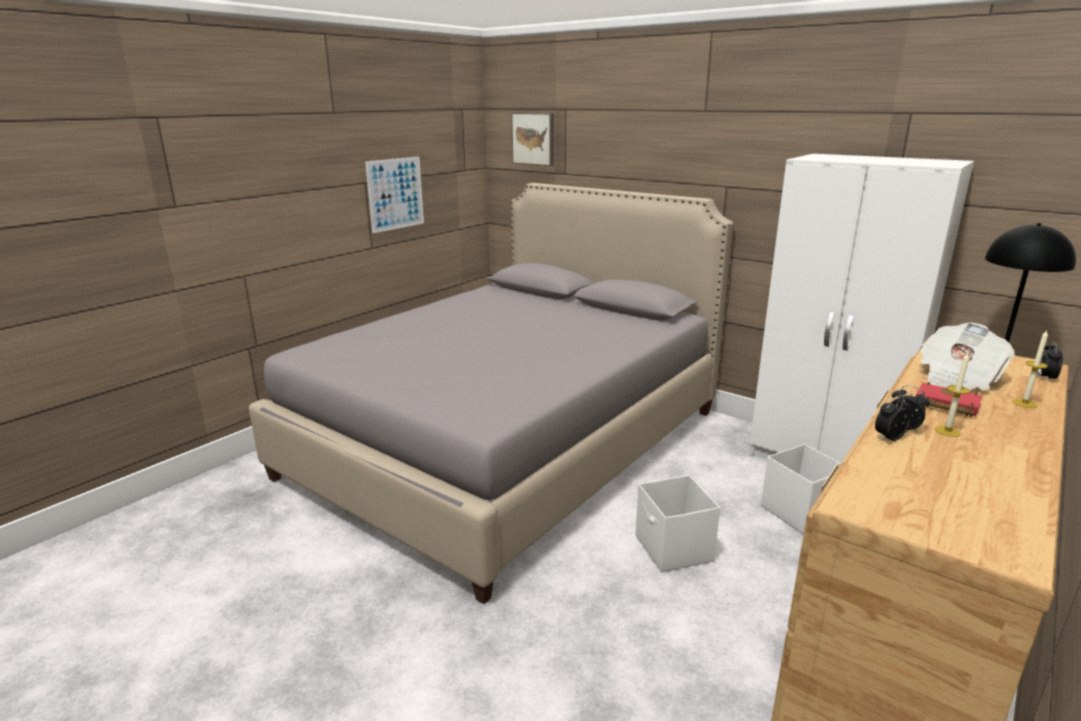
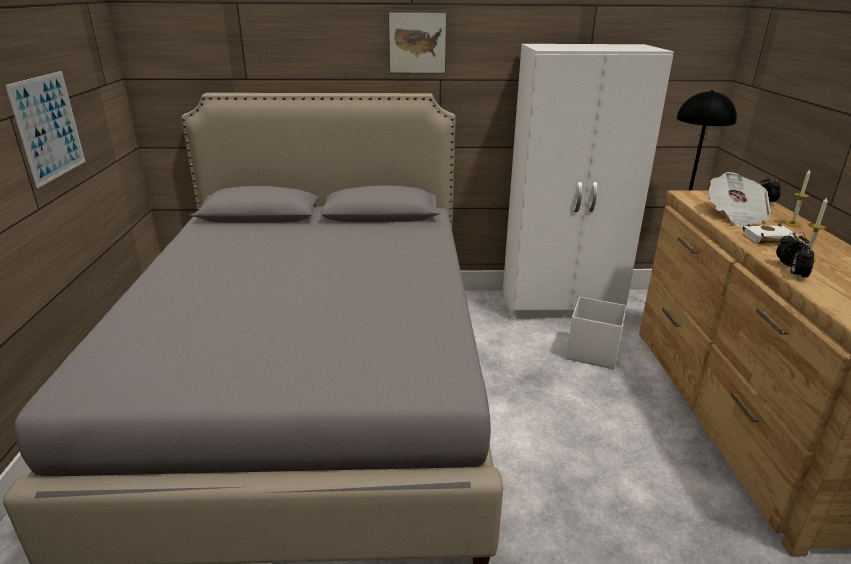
camera: 40 degrees left, 5 degrees up
(534, 138) = (196, 39): picture -> picture (417, 42)
(673, 549) = (557, 426): white storage box -> none
(944, 404) = (768, 239): red book -> white book

